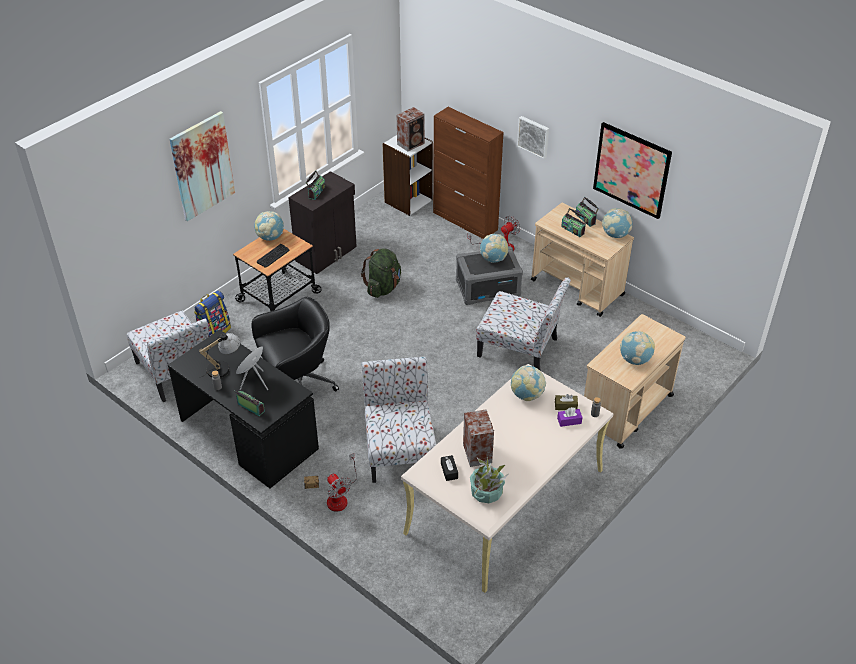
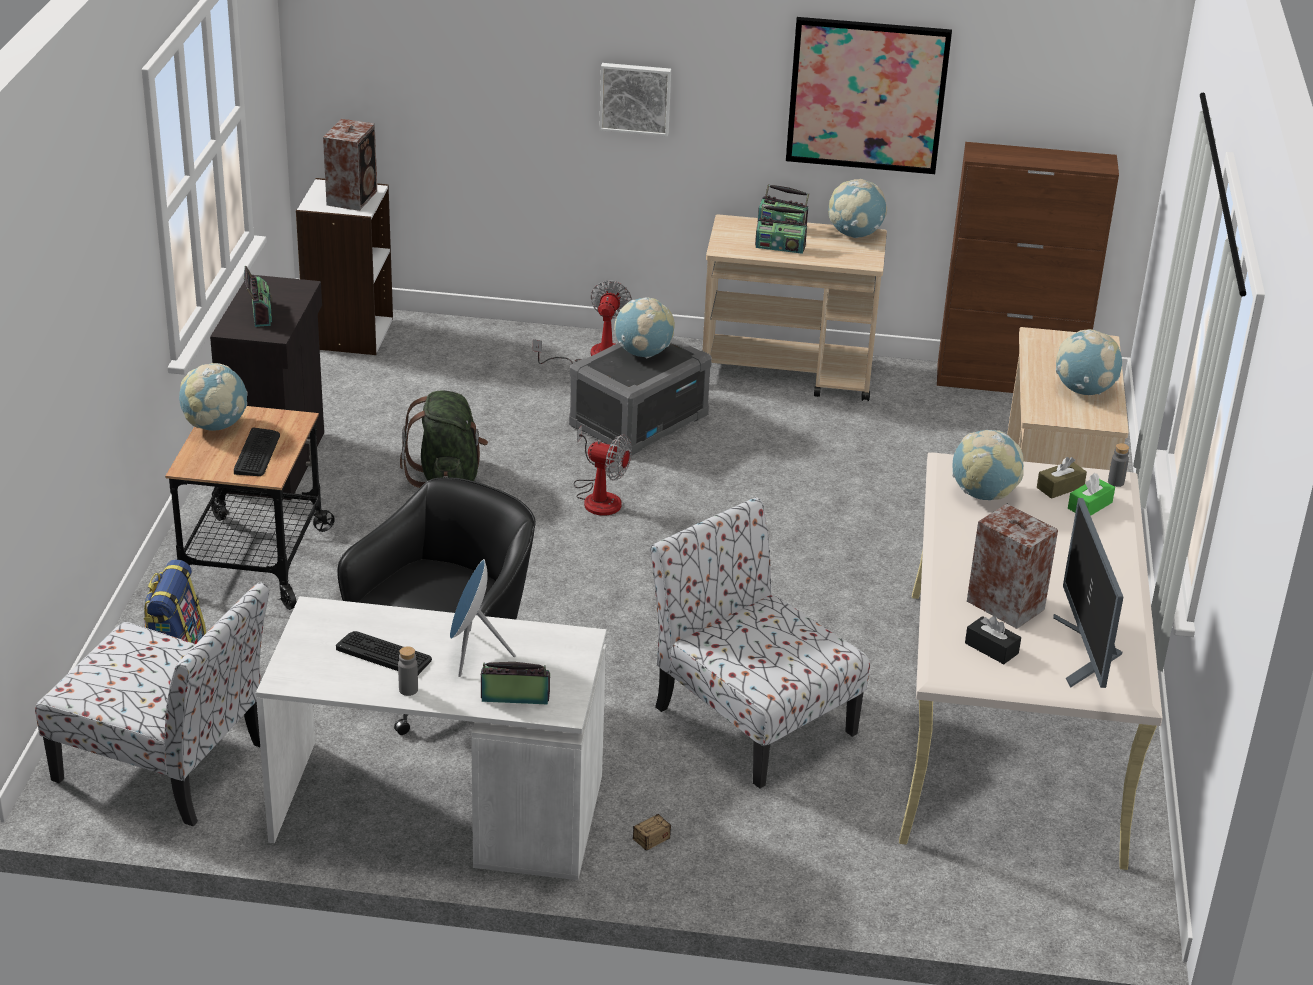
camera: 35 degrees left, 10 degrees down
(202, 166) = (93, 270): picture -> none
(224, 368) = (384, 654): table lamp -> keyboard
(247, 435) = (436, 810): black desk -> white desk
(340, 497) = (725, 836): fan -> fan (599, 497)
(465, 221) = (490, 334): brown cabinet -> brown cabinet (1009, 381)
(486, 492) = (1086, 654): potted plant -> monitor
(519, 348) = (789, 490): chair -> none
(569, 421) = (1090, 505): purple tissue box -> green tissue box

